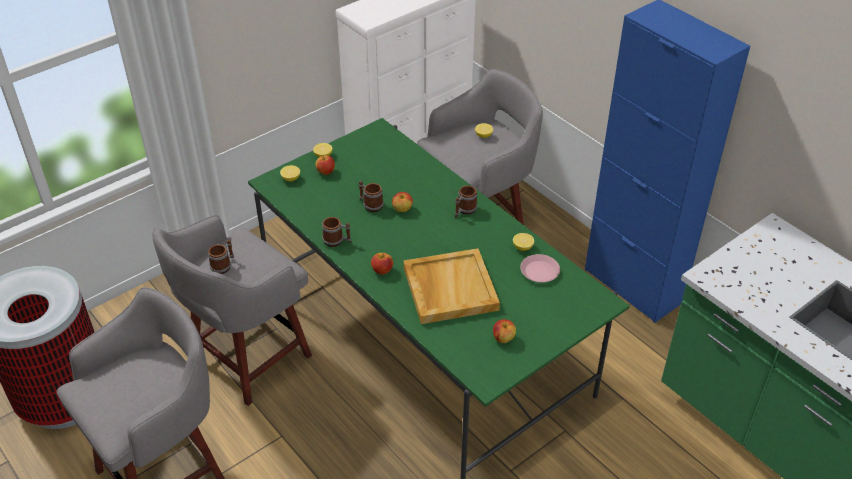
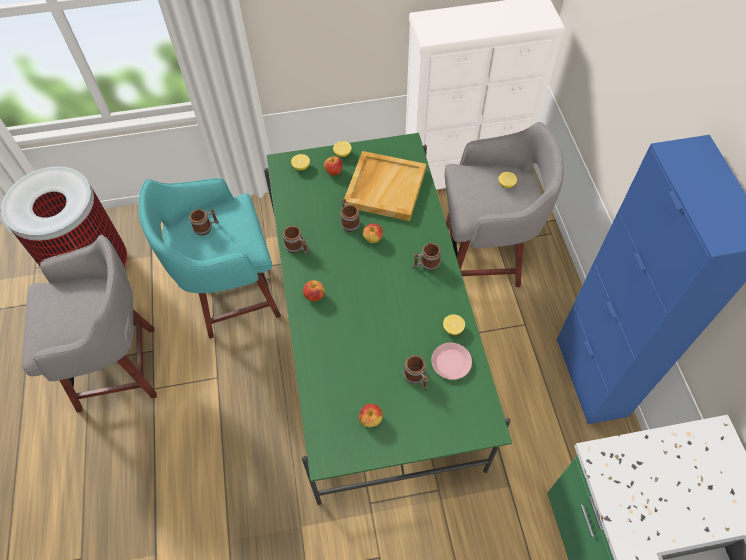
camera: 30 degrees right, 15 degrees up
(248, 360) = (232, 298): grey stool -> turquoise stool
(449, 288) = (358, 342): beige tray -> beige tray (385, 187)
(519, 293) = (417, 378): none -> mug

